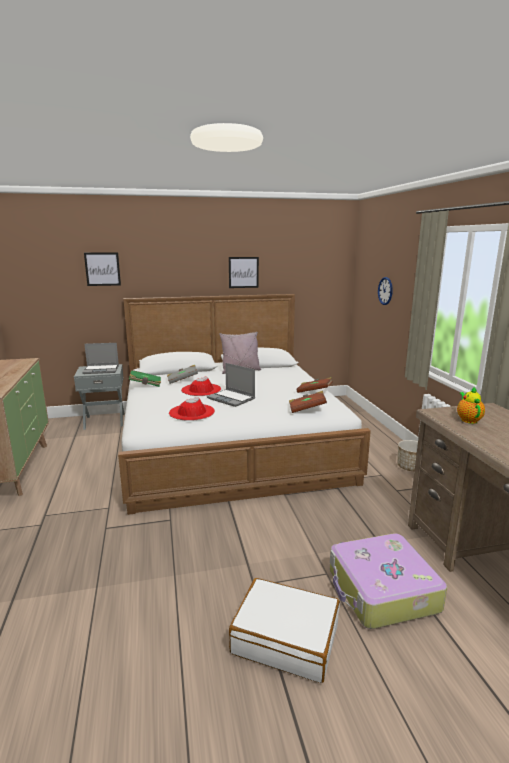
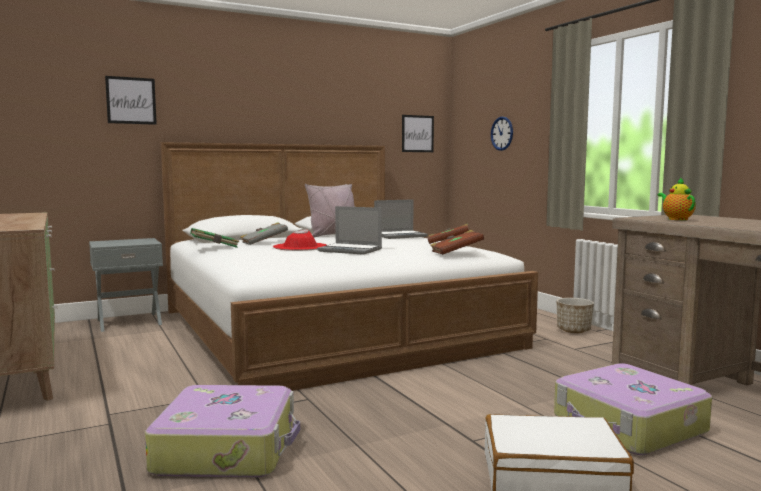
camera: 15 degrees left, 10 degrees down
(94, 562) = (228, 448): none -> suitcase
(101, 370) = (129, 242): laptop -> laptop (400, 236)
(191, 412) = (311, 260): red hat -> none
(243, 272) = (320, 115): picture -> picture (417, 133)

